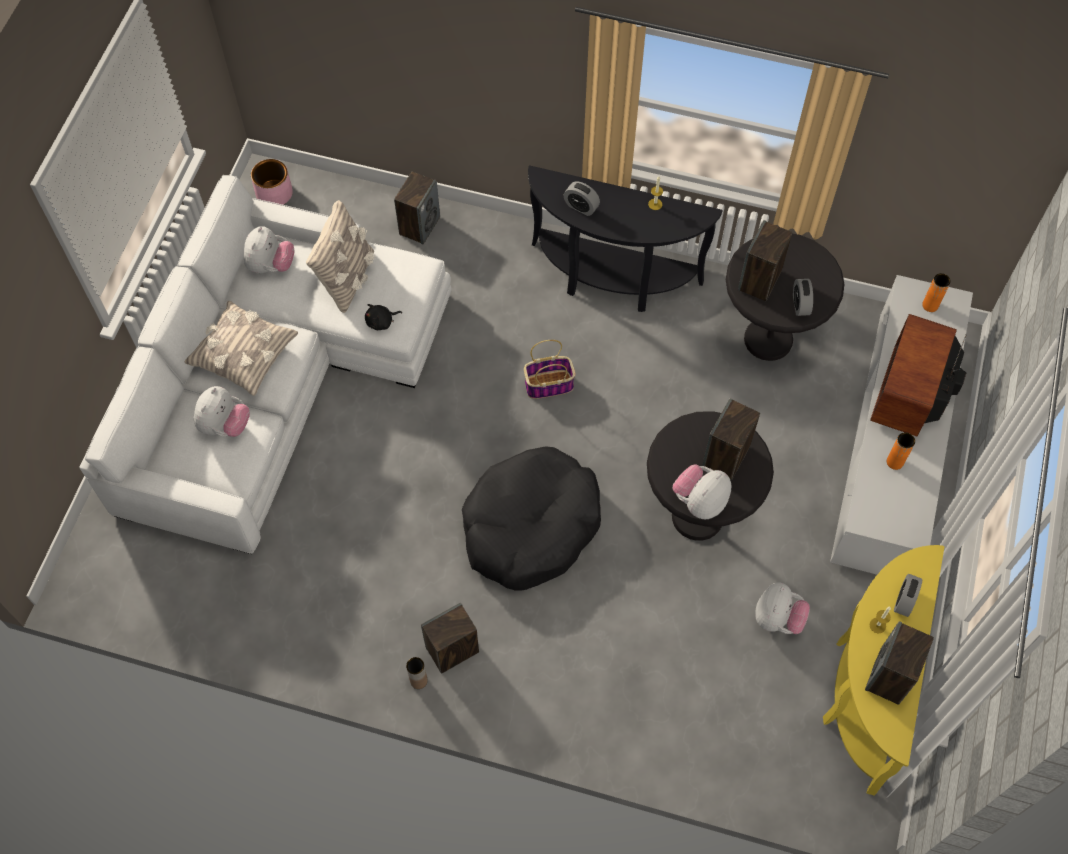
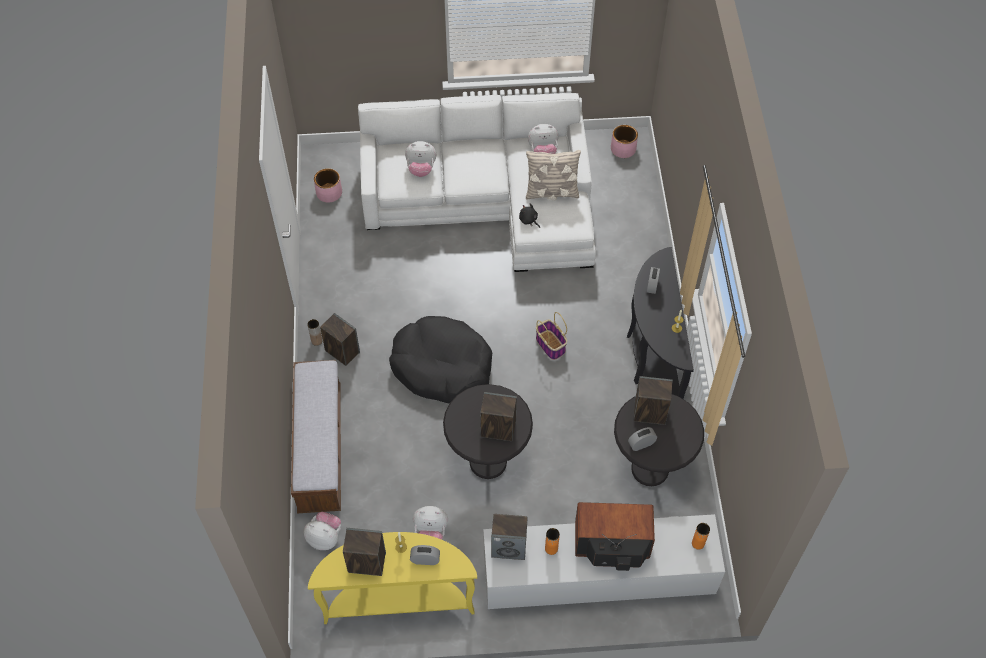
camera: 70 degrees right, 5 degrees down
(154, 587) = (329, 192): none -> pink planter
(244, 356) = (471, 161): beige pillow -> none
(419, 225) = (639, 233): speaker -> speaker (509, 547)
(602, 726) = (320, 448): none -> bench
(700, 501) = (458, 422): plush toy -> plush toy (325, 537)

